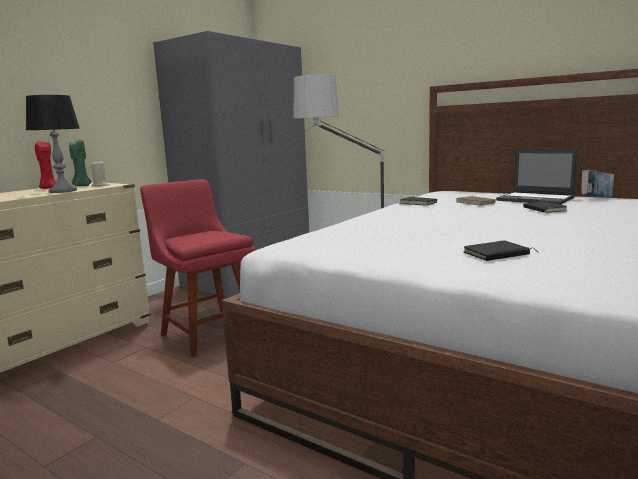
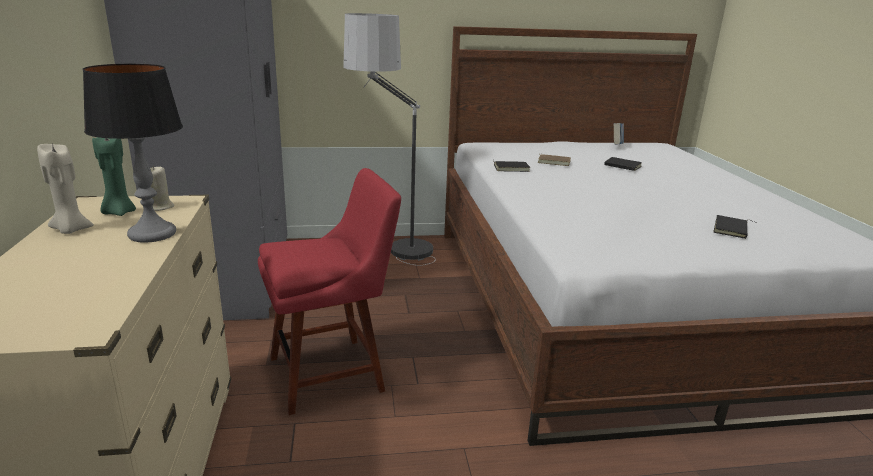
camera: 45 degrees left, 10 degrees up
(48, 188) = (70, 230): red candle -> beige candle
(207, 332) = (332, 372): red chair -> red chair turned 150 degrees clockwise
(536, 199) = (582, 151): laptop -> none

